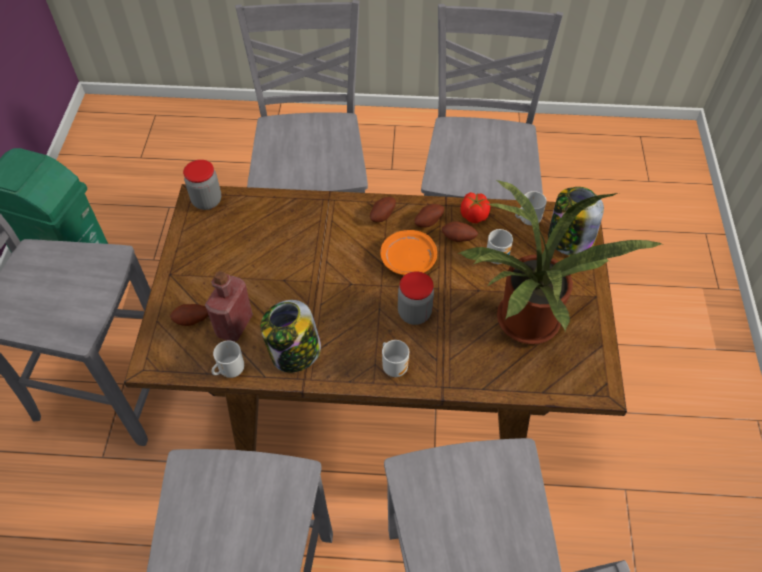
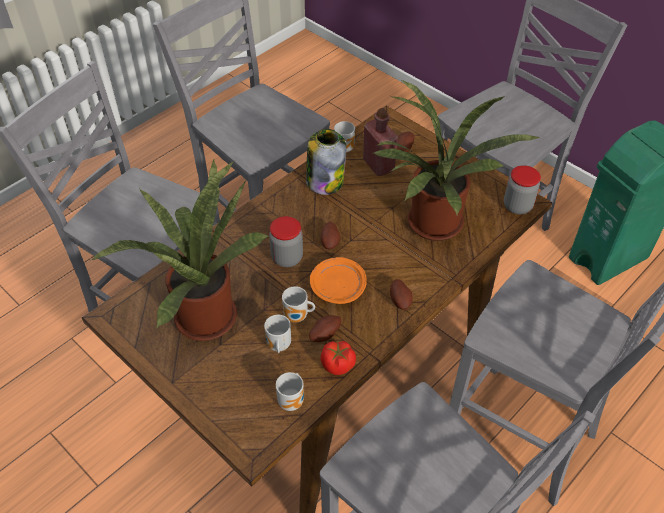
camera: 130 degrees right, 5 degrees down
(283, 239) = (433, 227): none -> potted plant
(395, 367) = (259, 220): mug -> mug (297, 317)
(428, 221) = (363, 327): potato -> potato (330, 242)
(569, 240) = (239, 414): jar -> none

